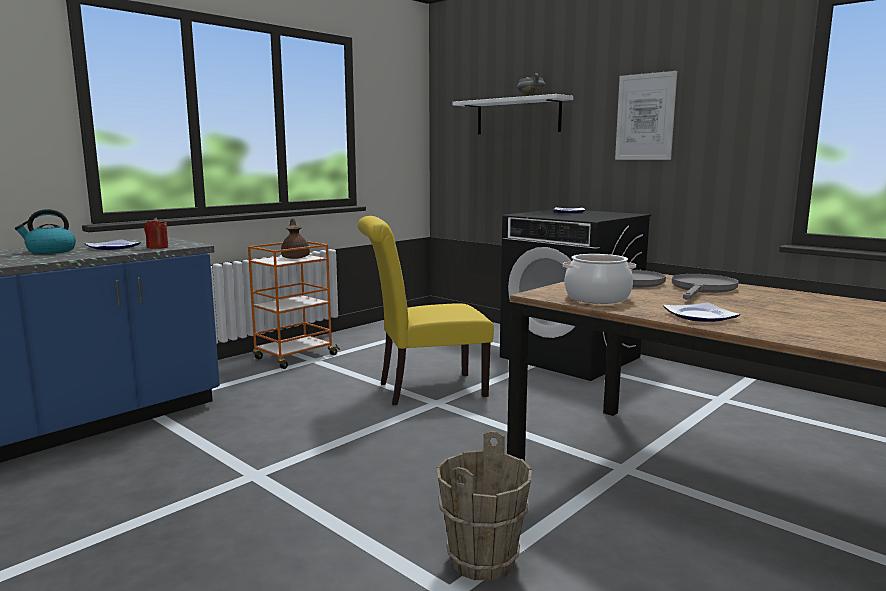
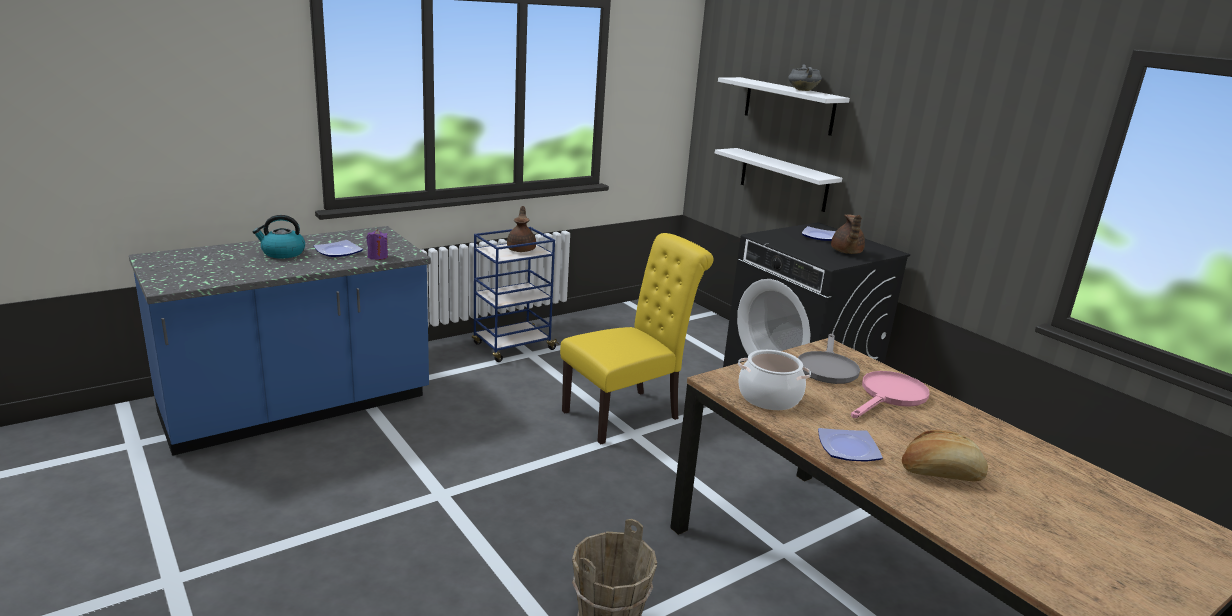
camera: 10 degrees right, 10 degrees up
(157, 247) = (377, 257): red candle -> purple candle
(294, 357) = (513, 347): orange cart -> blue cart
(425, 390) = (627, 414): yellow chair -> yellow chair turned 150 degrees clockwise
(521, 181) = (783, 179): none -> white shelf
(599, 215) = (846, 252): none -> brown teapot
(645, 117) = (922, 142): picture -> none
(702, 289) = (889, 396): grey frying pan -> pink frying pan
(798, 321) = (941, 473): none -> bread

